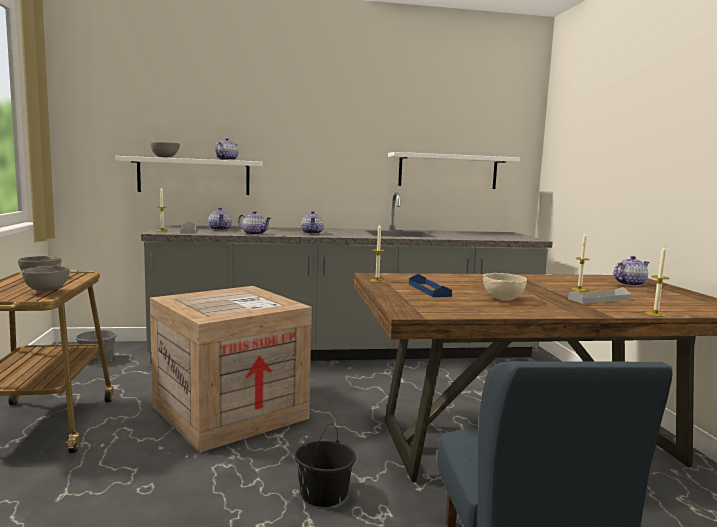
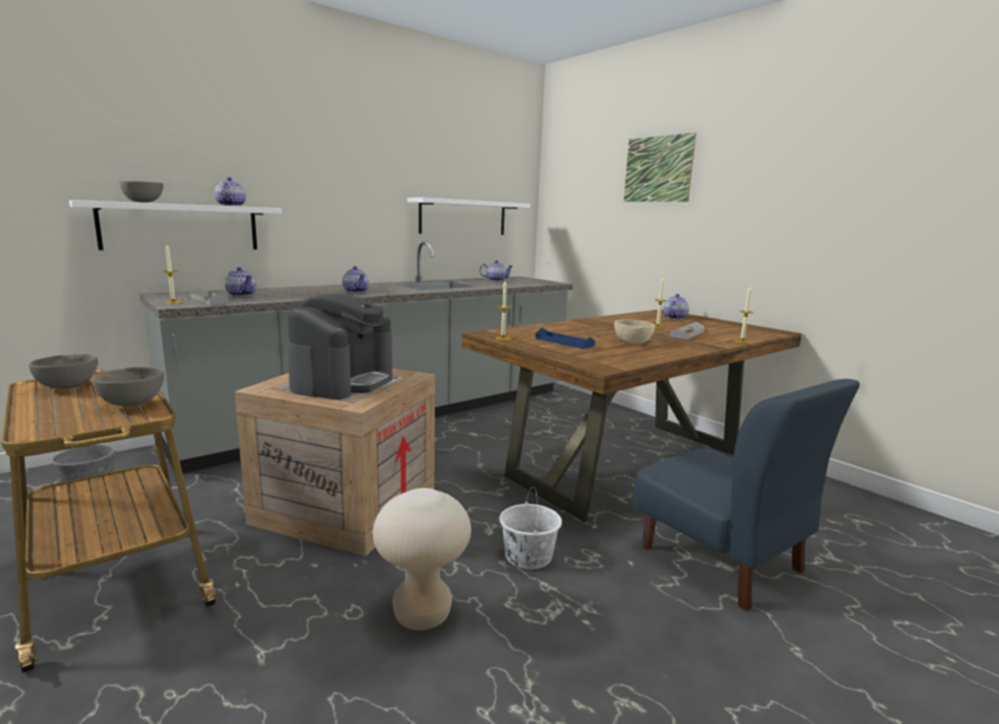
camera: 30 degrees left, 5 degrees up
(187, 508) = (422, 614): none -> beige stool
(230, 302) = (343, 381): none -> coffee machine
(254, 234) = (299, 297): teapot -> teapot (495, 280)
(324, 493) = (528, 556): black bucket -> white bucket
(640, 114) = (658, 169): none -> picture

